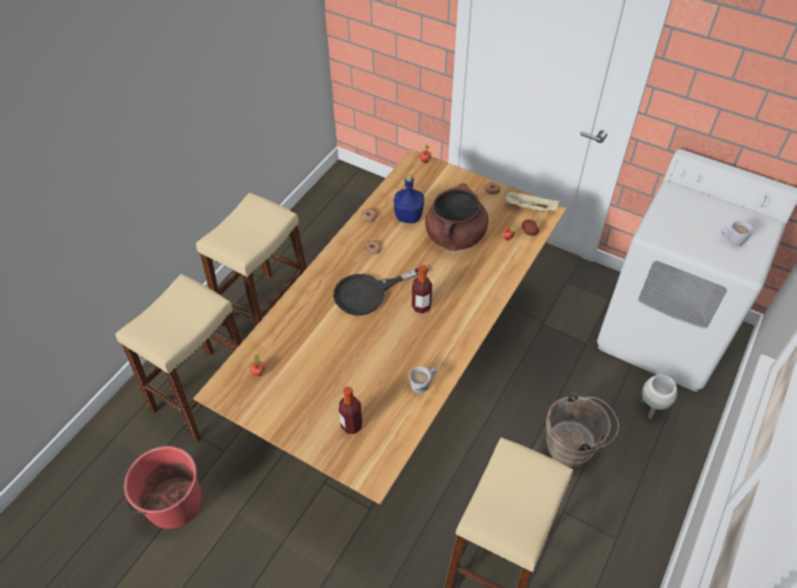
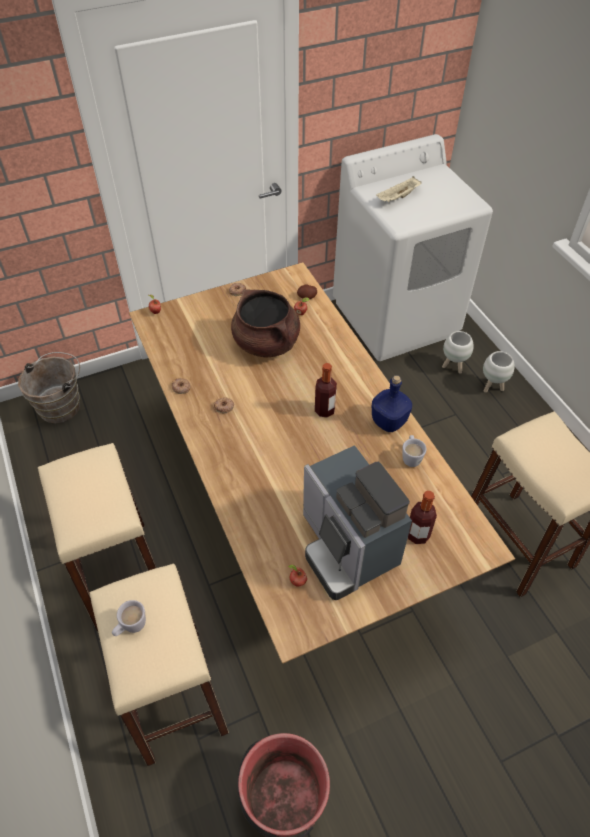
camera: 55 degrees left, 0 degrees up
(307, 387) = (347, 547): none -> coffee machine
(368, 293) = (275, 439): black frying pan -> none
(408, 216) = (210, 360): blue bottle -> blue bottle (388, 422)
(529, 208) = (282, 282): beige tray -> beige tray (398, 198)
(573, 446) = (452, 432): brown bucket -> brown bucket (62, 405)
(659, 453) = (492, 387): none -> white planter
(731, 240) = (441, 194): white mug -> white mug (131, 627)

